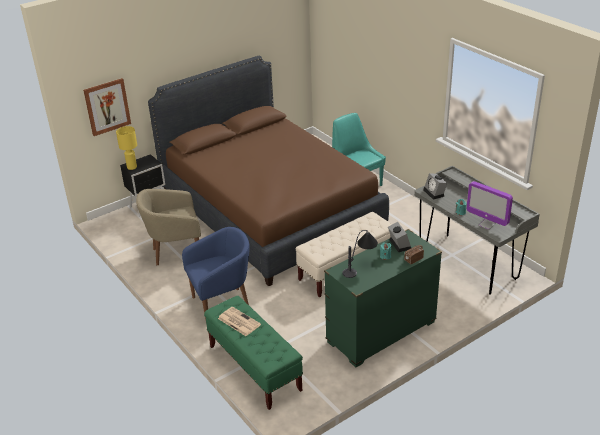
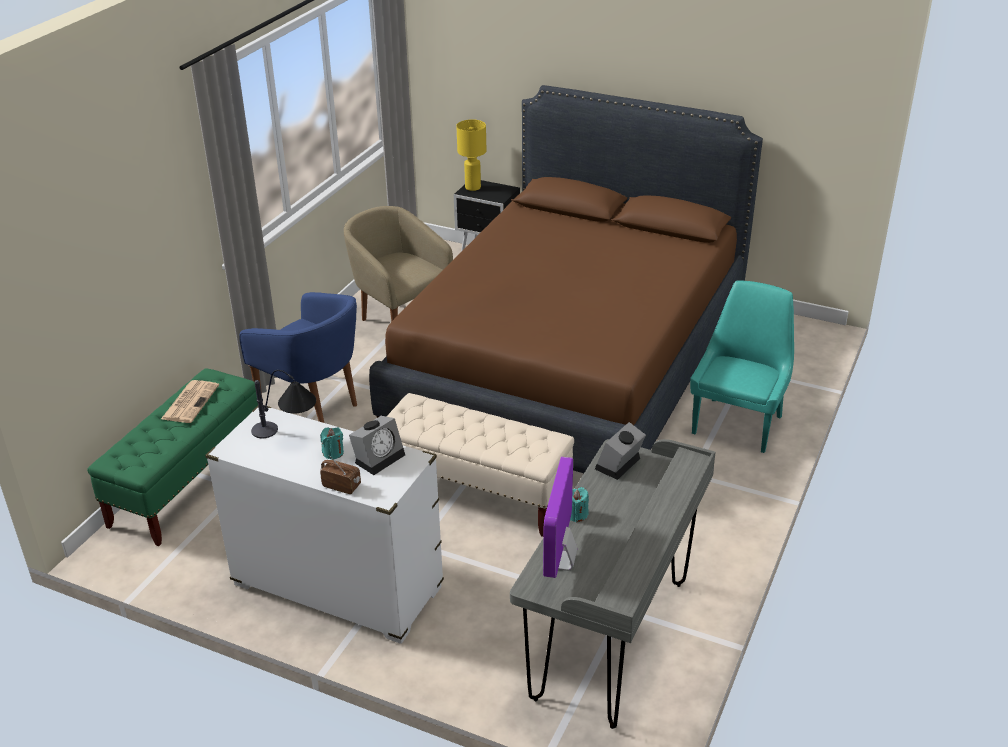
camera: 60 degrees right, 0 degrees up
(107, 106) = (469, 80): picture -> none
(381, 332) = (337, 587): green dresser -> white dresser

